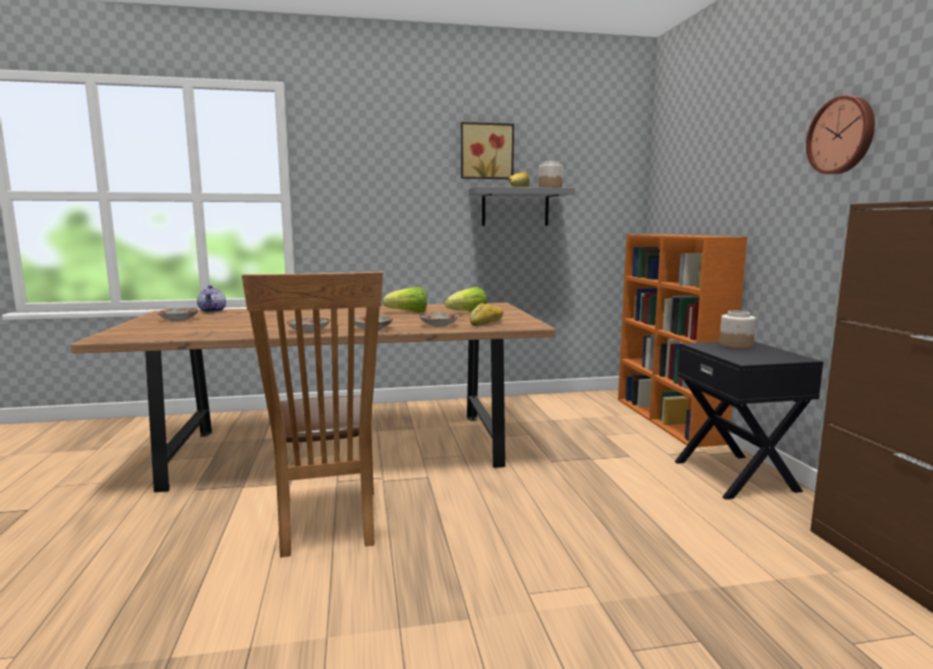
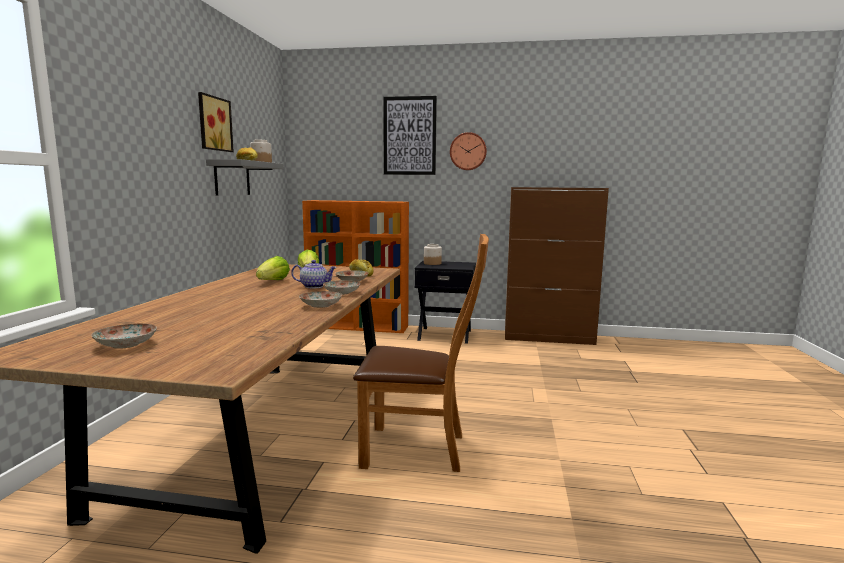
camera: 70 degrees left, 0 degrees up
(213, 311) = (77, 332): teapot -> teapot (314, 286)
(762, 123) = (409, 136): none -> picture

